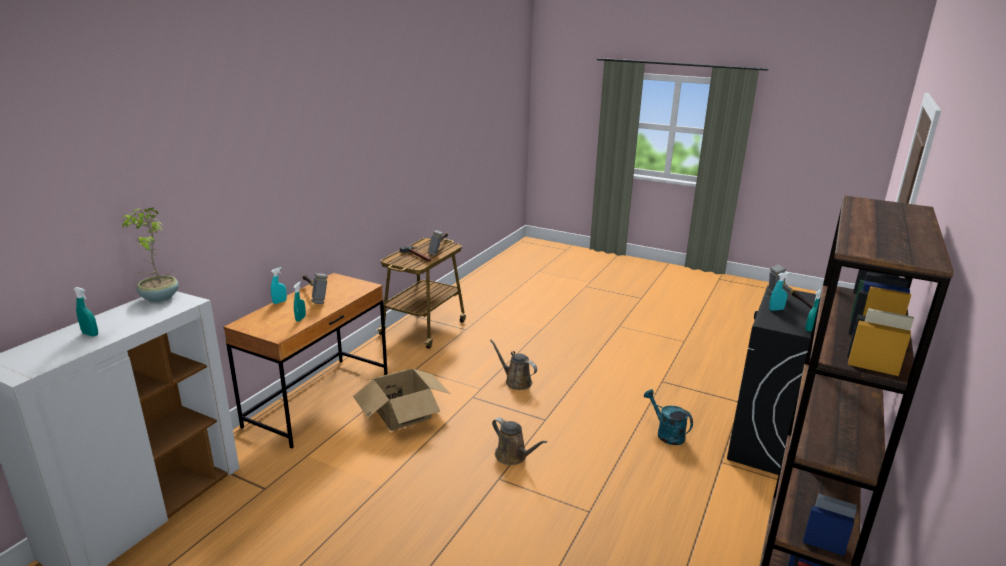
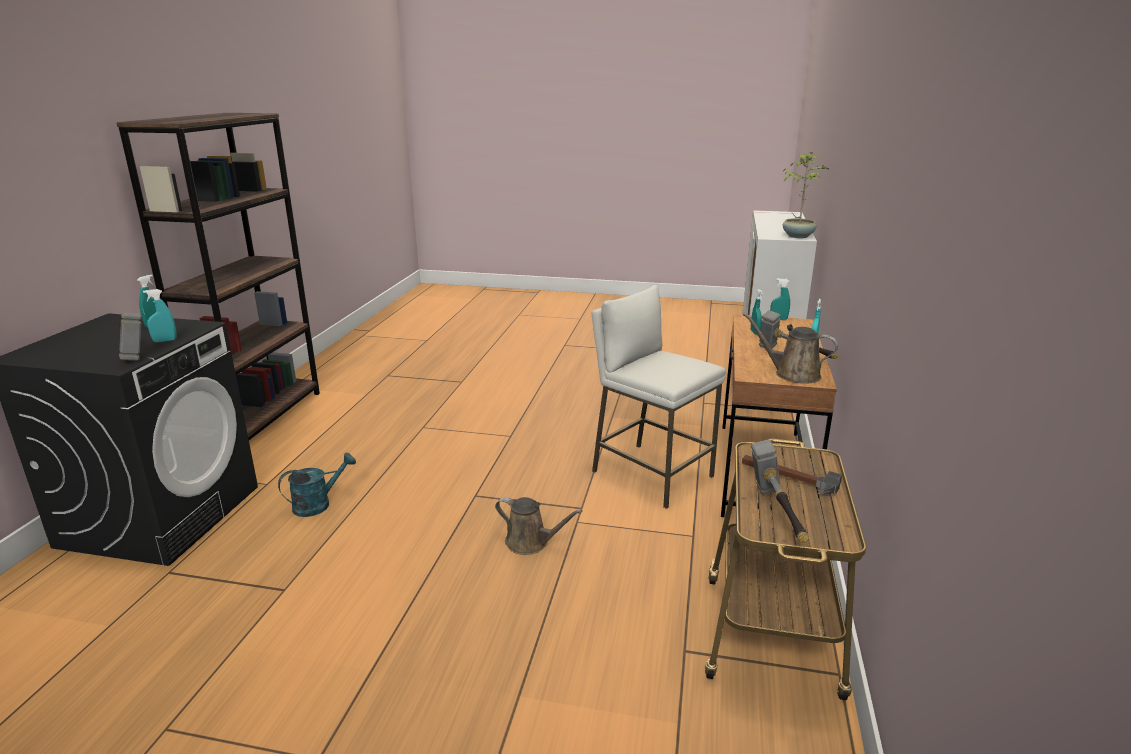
camera: 165 degrees right, 0 degrees up
(90, 334) = (780, 222): turquoise spray bottle -> turquoise spray bottle (778, 319)
(402, 413) = (651, 474): cardboard box -> white stool
(513, 456) = (502, 454): brown watering can -> brown watering can (792, 374)
(666, 433) = (318, 504): turquoise watering can -> turquoise watering can turned 75 degrees counterclockwise

